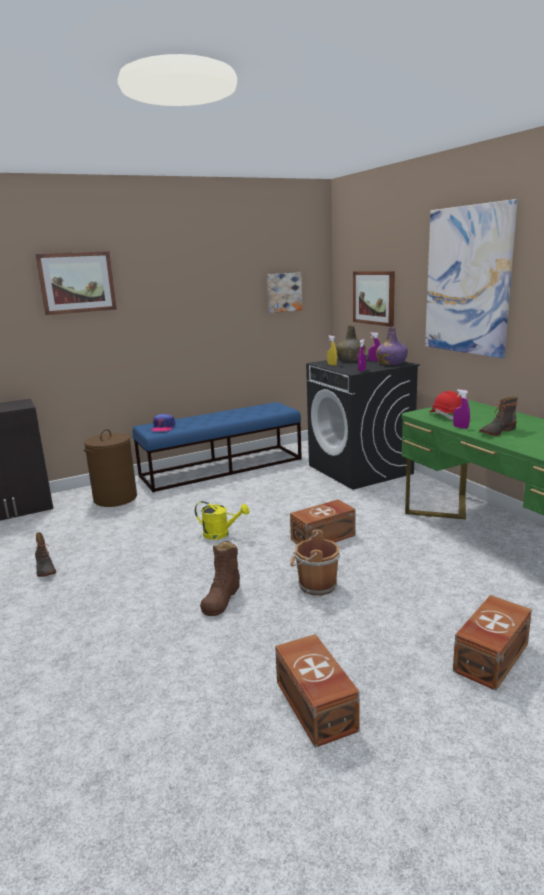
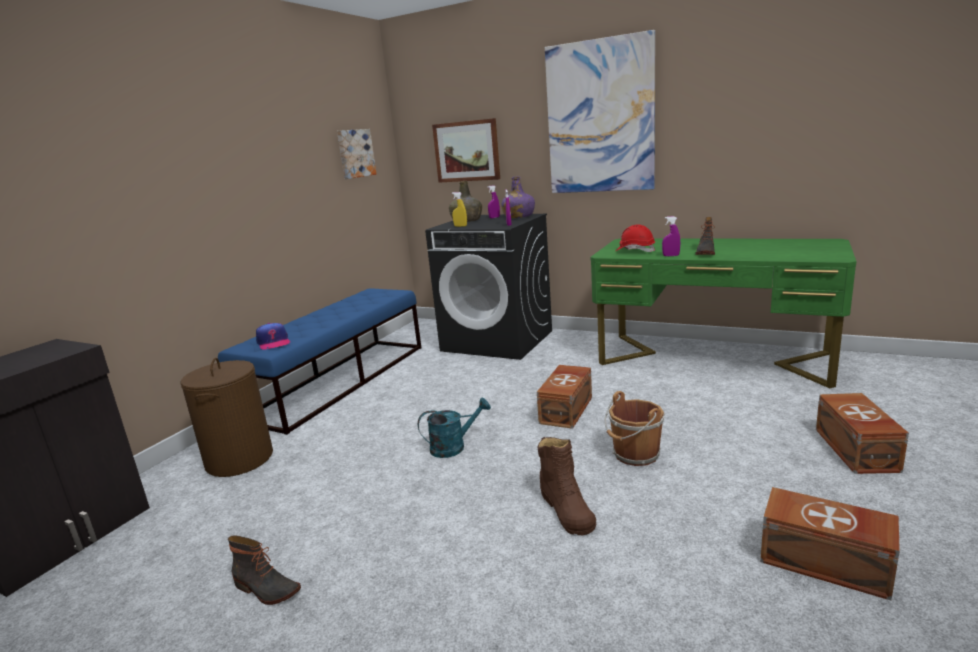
camera: 35 degrees left, 0 degrees up
(77, 282) = (104, 138): picture -> none
(221, 534) = (454, 447): yellow watering can -> turquoise watering can

